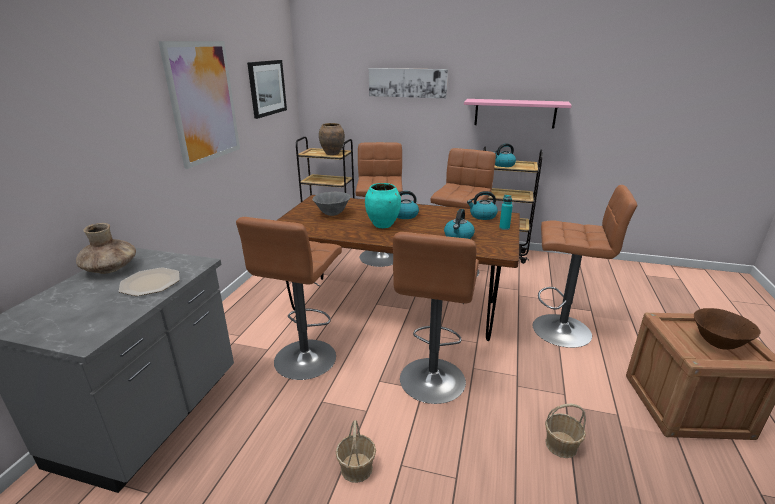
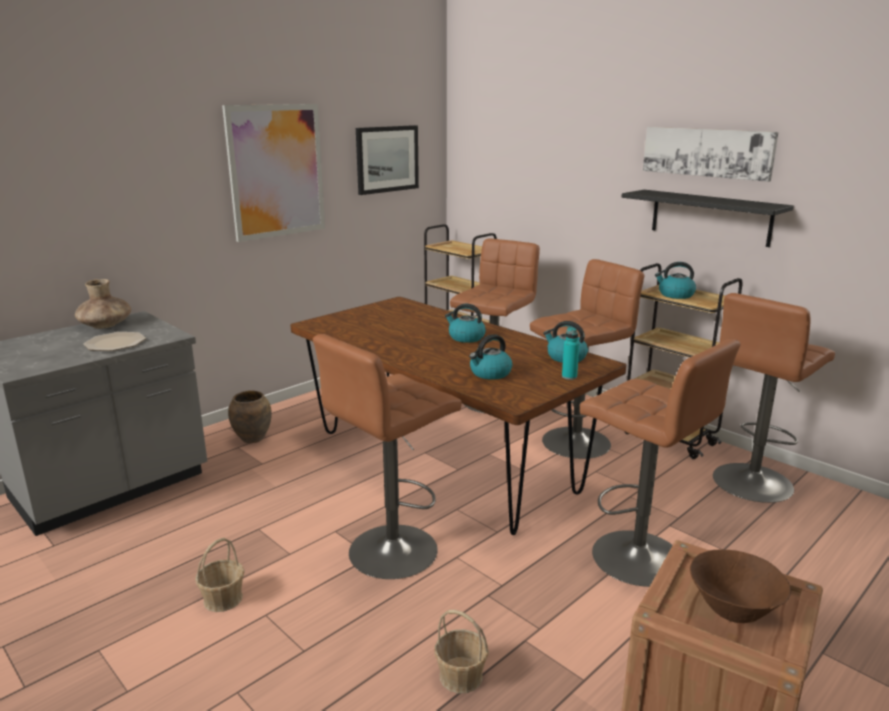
camera: 30 degrees right, 5 degrees down
(304, 359) = (285, 484): brown stool -> brown stool (751, 482)
(332, 154) = (468, 250): brown vase -> brown vase (253, 439)
(332, 214) = (386, 320): grey bowl -> none
(383, 225) = (422, 343): turquoise vase -> none
(407, 82) = (569, 161): picture -> picture (707, 152)
(515, 113) = (710, 217): pink shelf -> black shelf

